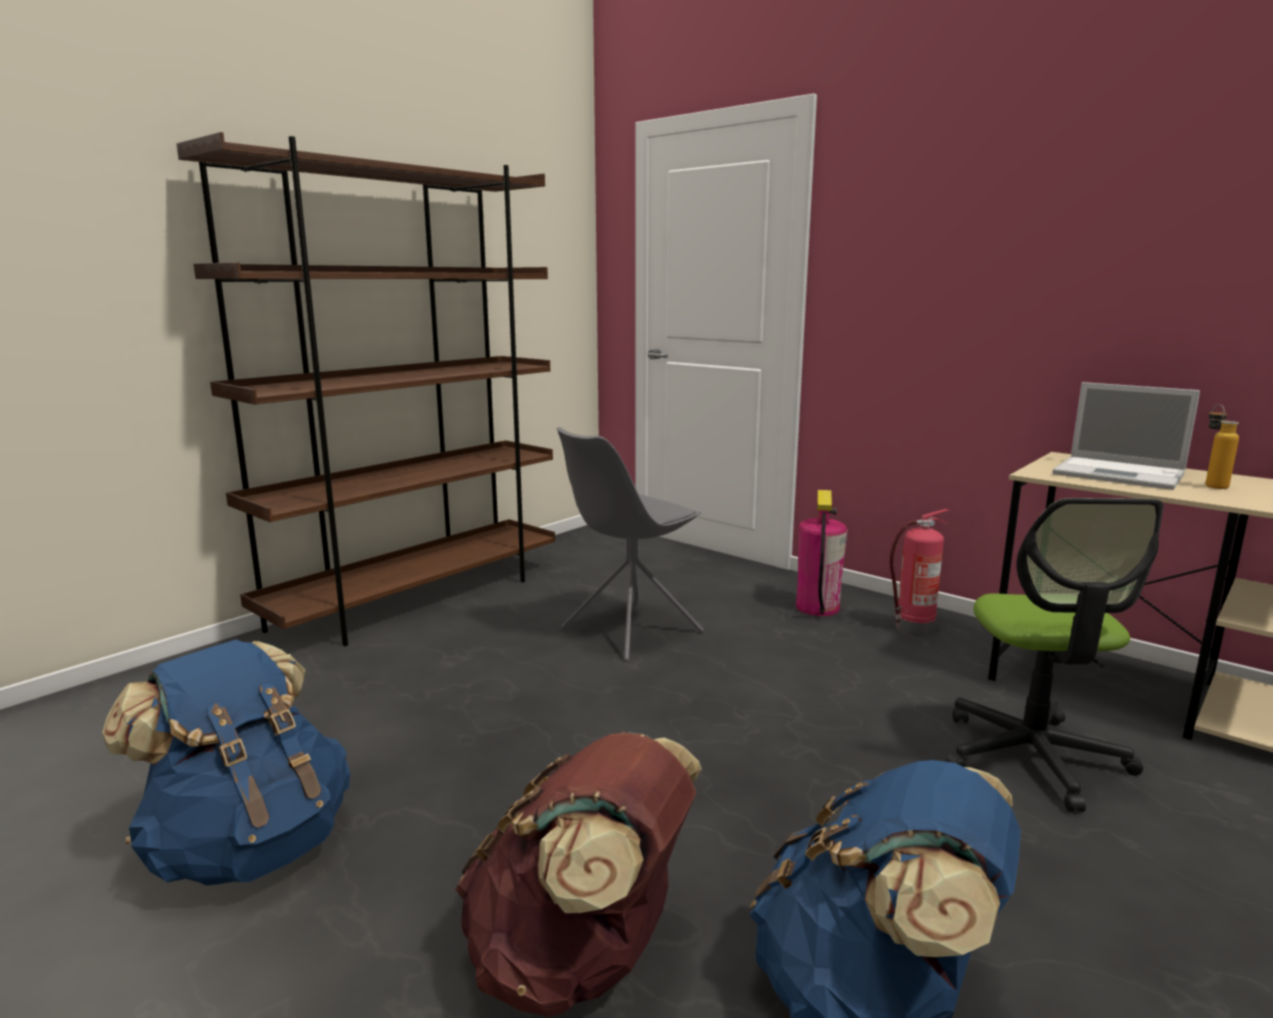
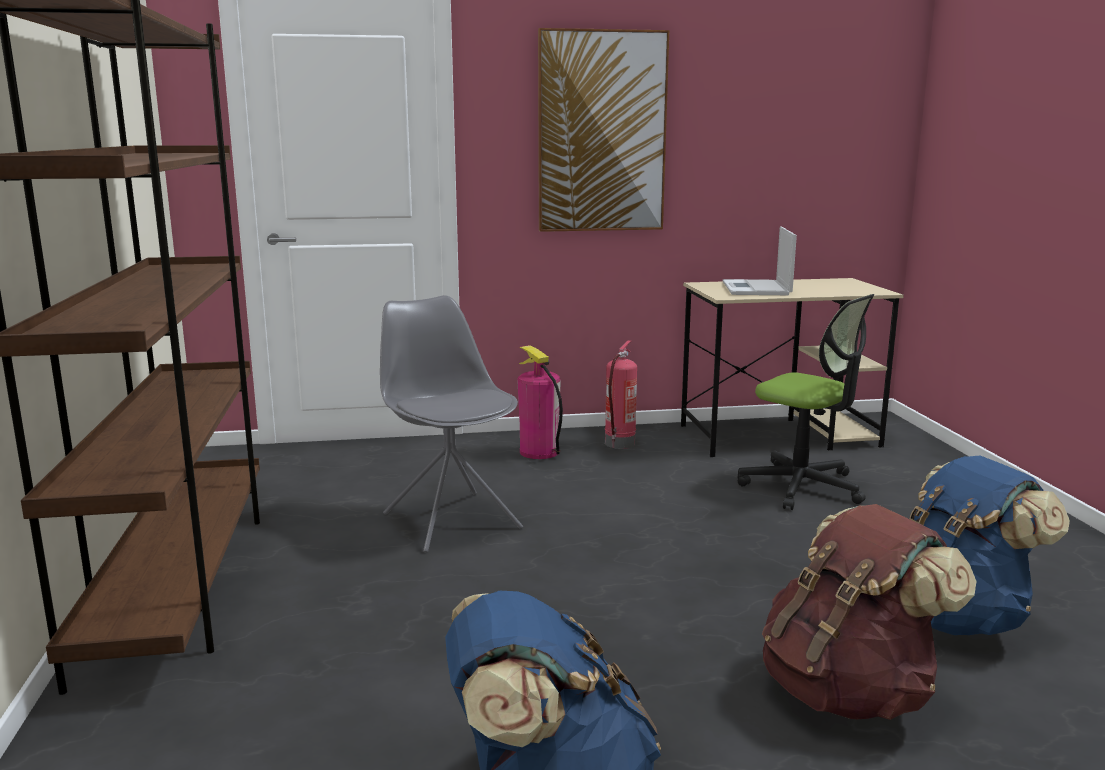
camera: 50 degrees left, 0 degrees up
(629, 631) = (451, 520): grey chair -> grey chair turned 150 degrees clockwise
(965, 253) = (601, 132): none -> picture
(1121, 474) = (756, 289): laptop -> laptop turned 105 degrees clockwise
(1211, 485) = (803, 287): bottle -> none

